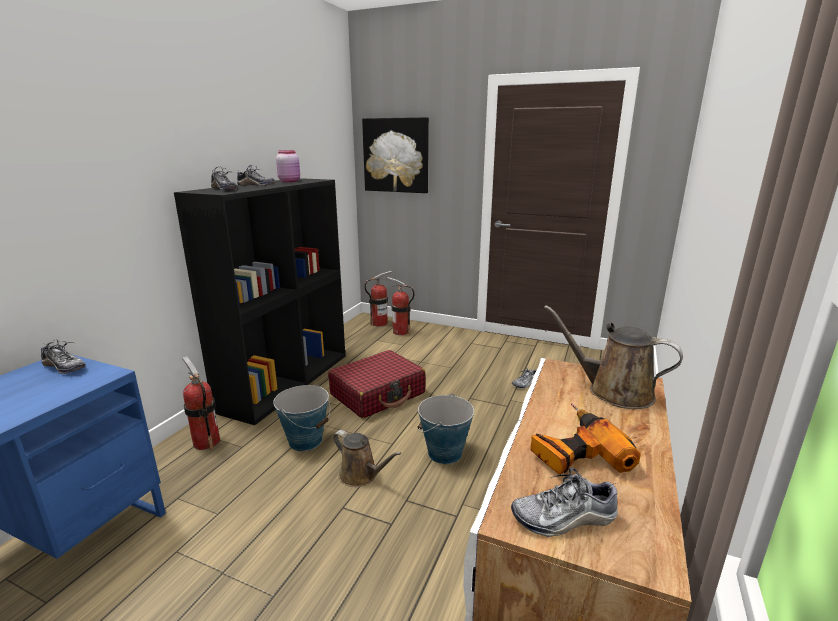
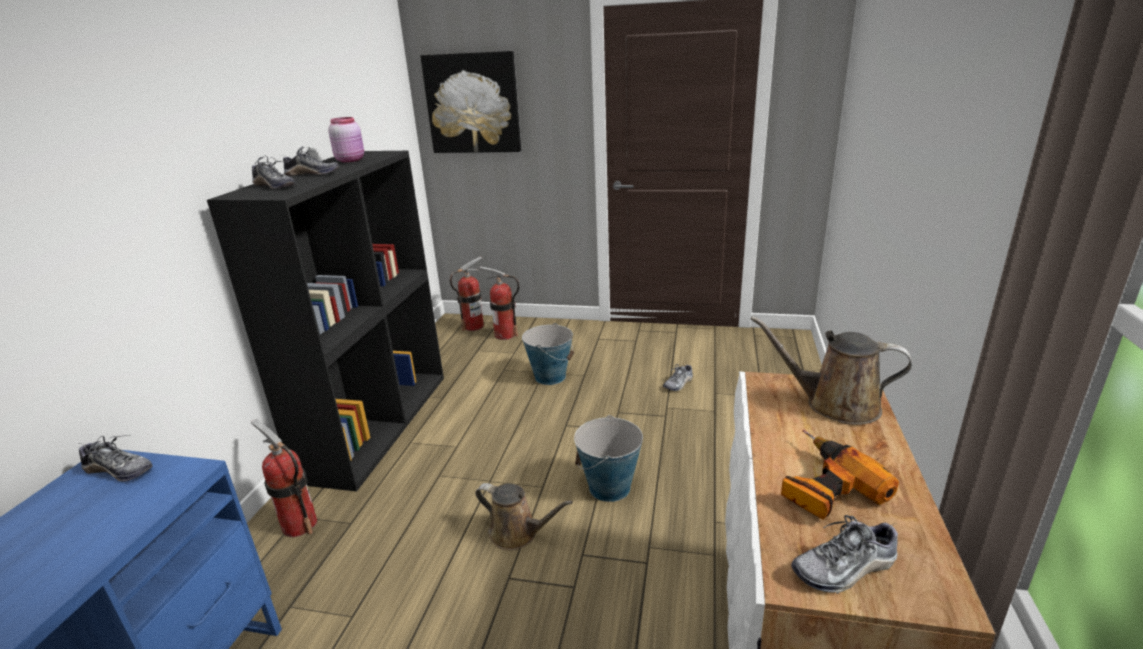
camera: 10 degrees left, 5 degrees up
(305, 440) = (432, 501): bucket -> bucket (550, 376)
(378, 394) = (503, 424): red suitcase -> none

